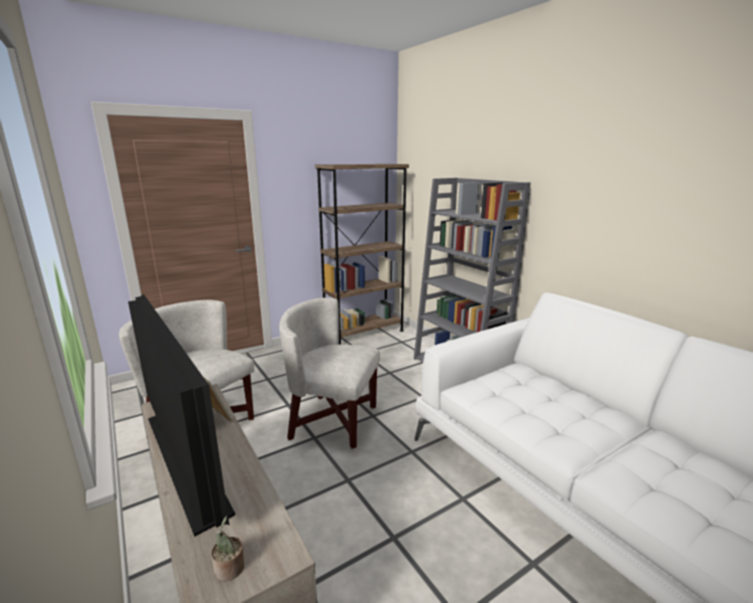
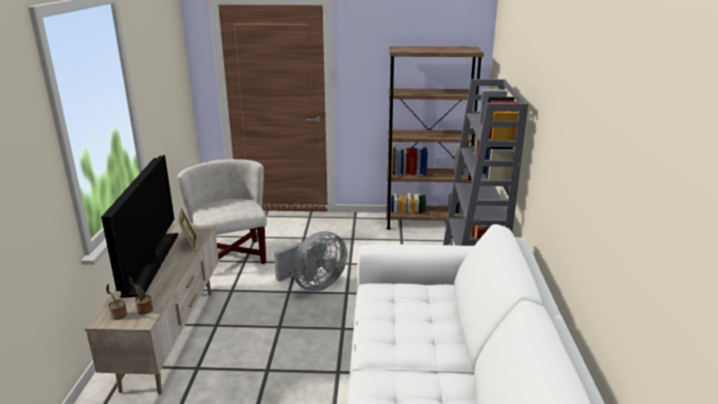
camera: 35 degrees right, 5 degrees up
(263, 536) = (143, 310): none -> potted plant
(333, 421) = (314, 285): white armchair -> grey fan

